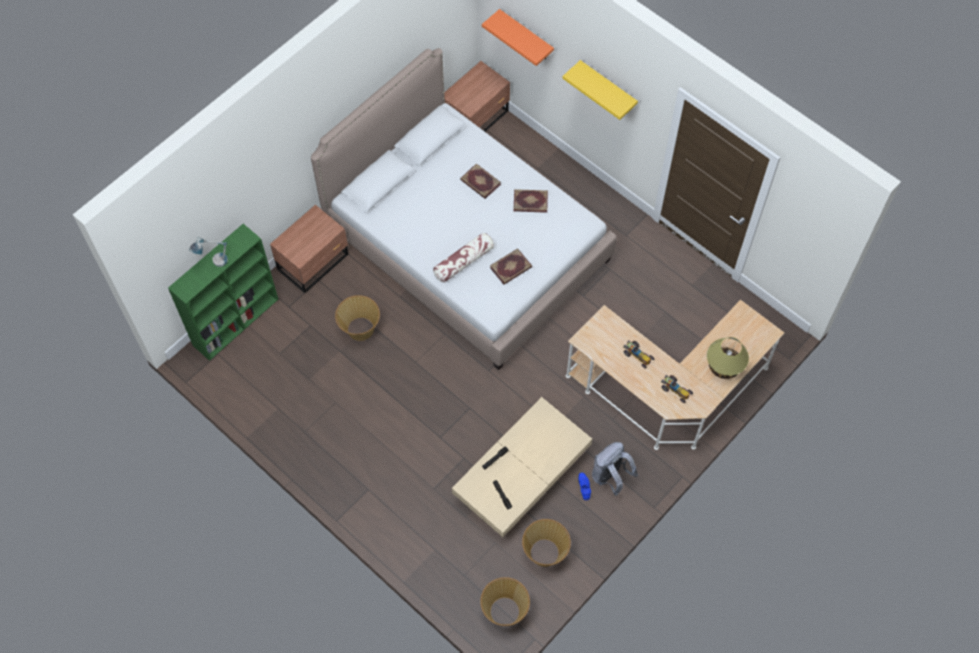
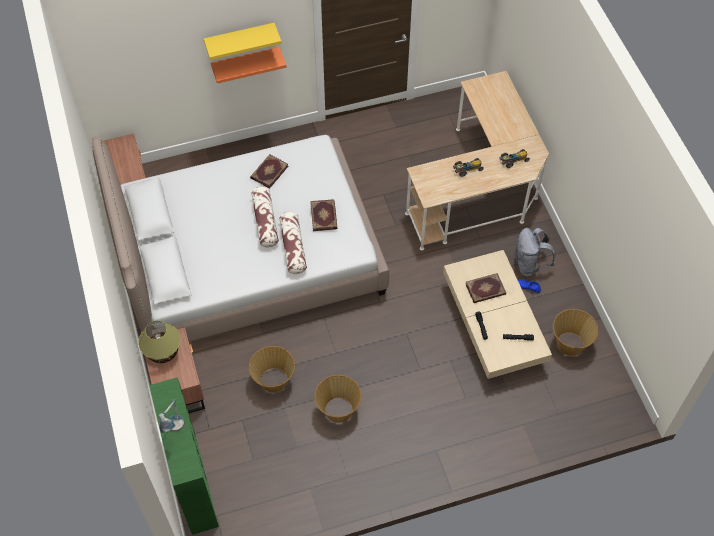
camera: 60 degrees left, 5 degrees down
(476, 226) = (265, 221): none -> pillow
(480, 182) = (223, 198): book -> book (485, 290)
(504, 610) = (606, 398): basket -> basket (338, 409)
(526, 36) = (137, 69): orange shelf -> orange shelf (246, 63)
(724, 366) = (511, 120): table lamp -> table lamp (162, 351)

